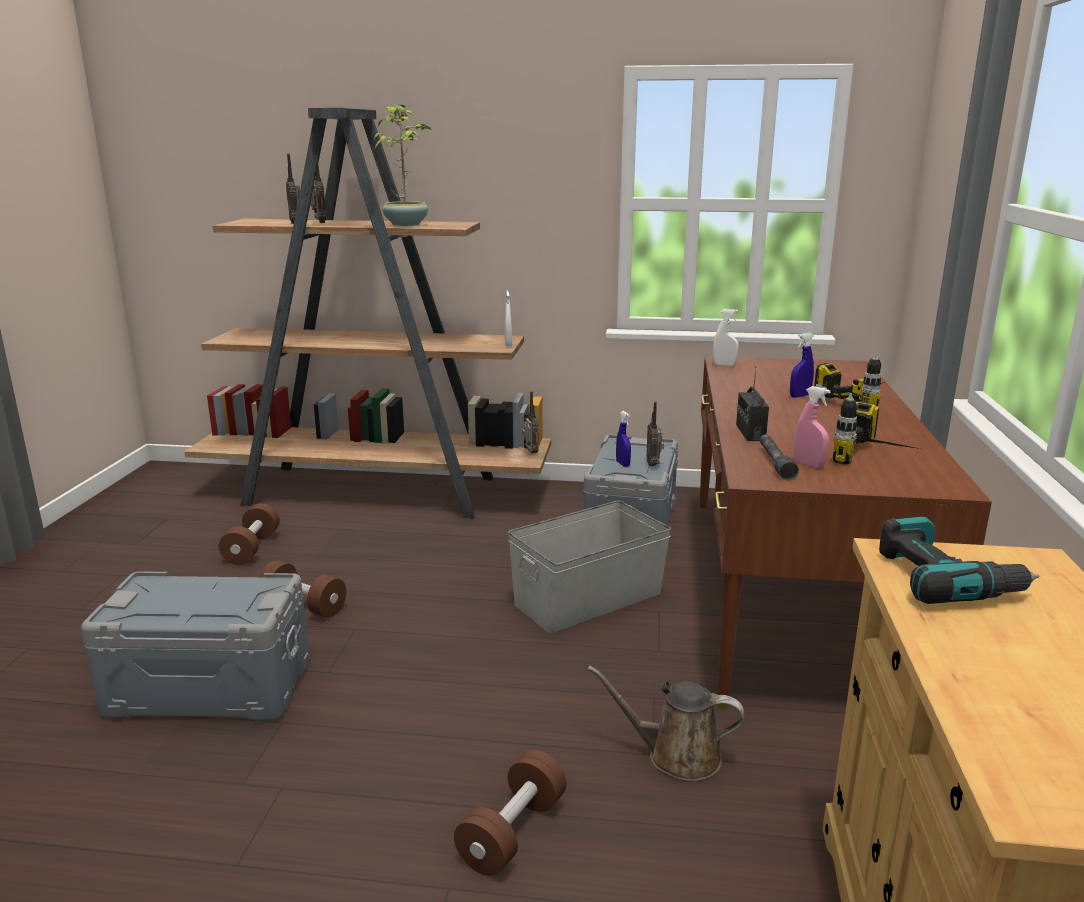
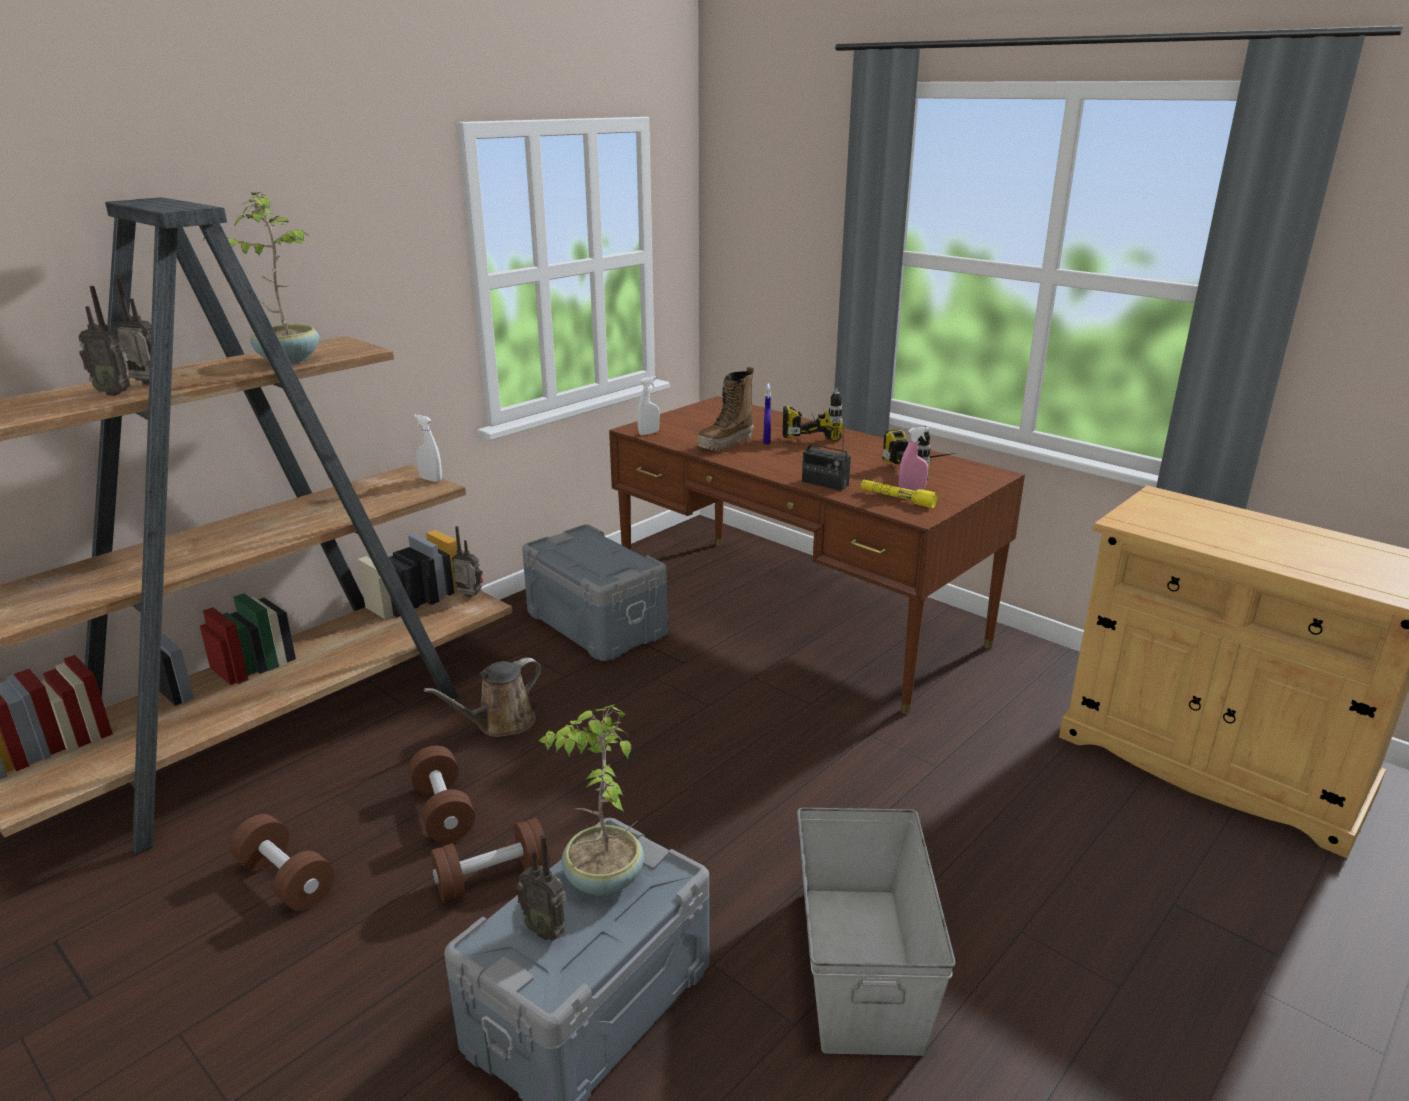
camera: 55 degrees left, 5 degrees up
(231, 596) = (602, 880): none -> potted plant
(512, 832) = (978, 872): brown dumbbell -> brown dumbbell (443, 810)
(589, 599) = (697, 700): grey storage box -> grey storage box (862, 964)
(623, 464) = (596, 565): blue spray bottle -> none
(654, 464) = (619, 553): radio -> radio (546, 929)
(676, 756) = (946, 757): brown watering can -> brown watering can (500, 724)
(760, 387) = (725, 444): none -> boot
(775, 463) = (896, 499): grey flashlight -> yellow flashlight
(945, 579) = (1170, 524): power drill -> none

